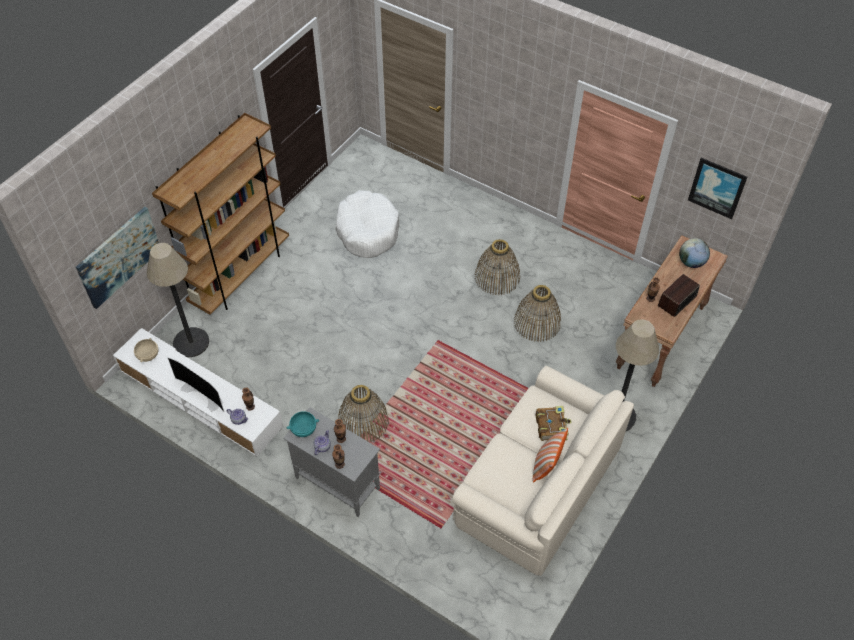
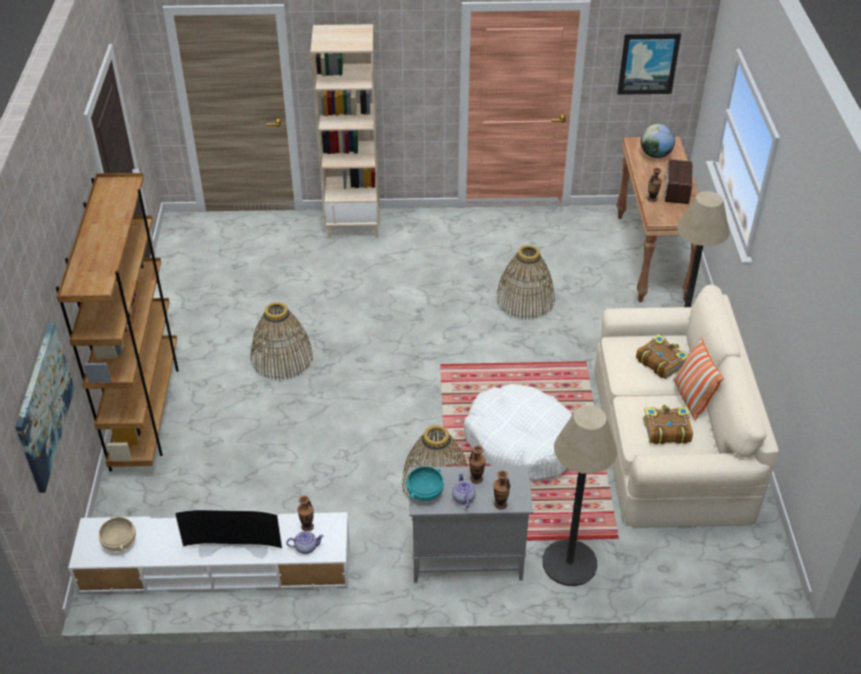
camera: 35 degrees left, 10 degrees down
(191, 342) = (147, 512): floor lamp -> floor lamp (569, 563)
(367, 231) = (261, 299): white dog bed -> white dog bed (520, 442)
(472, 203) = (353, 224): none -> beige bookcase
(497, 277) = (445, 278): basket -> basket (282, 358)
(506, 477) = (666, 430): none -> book

